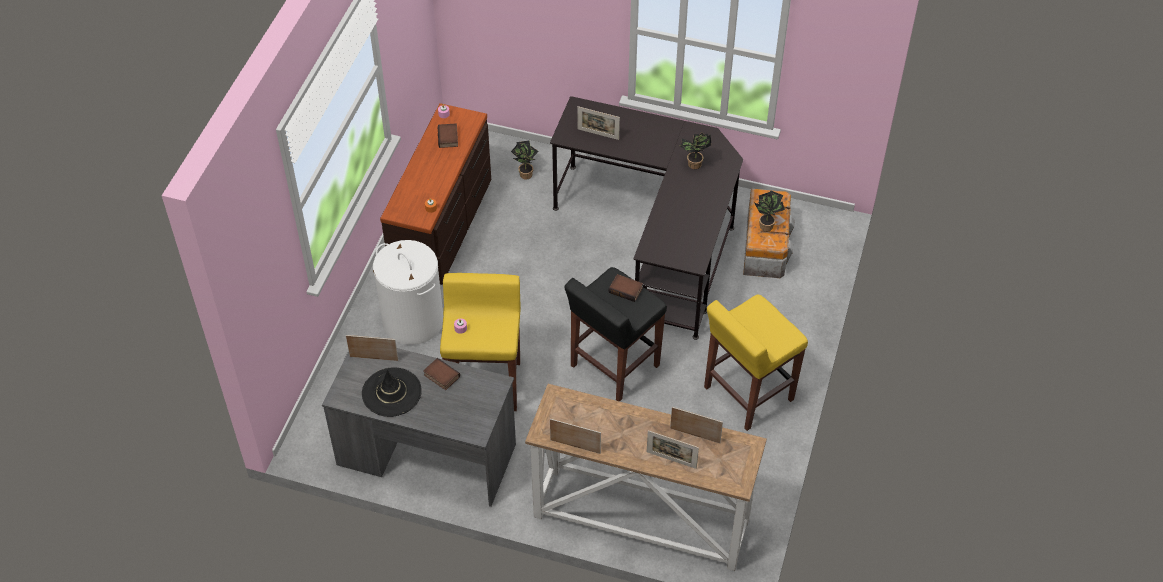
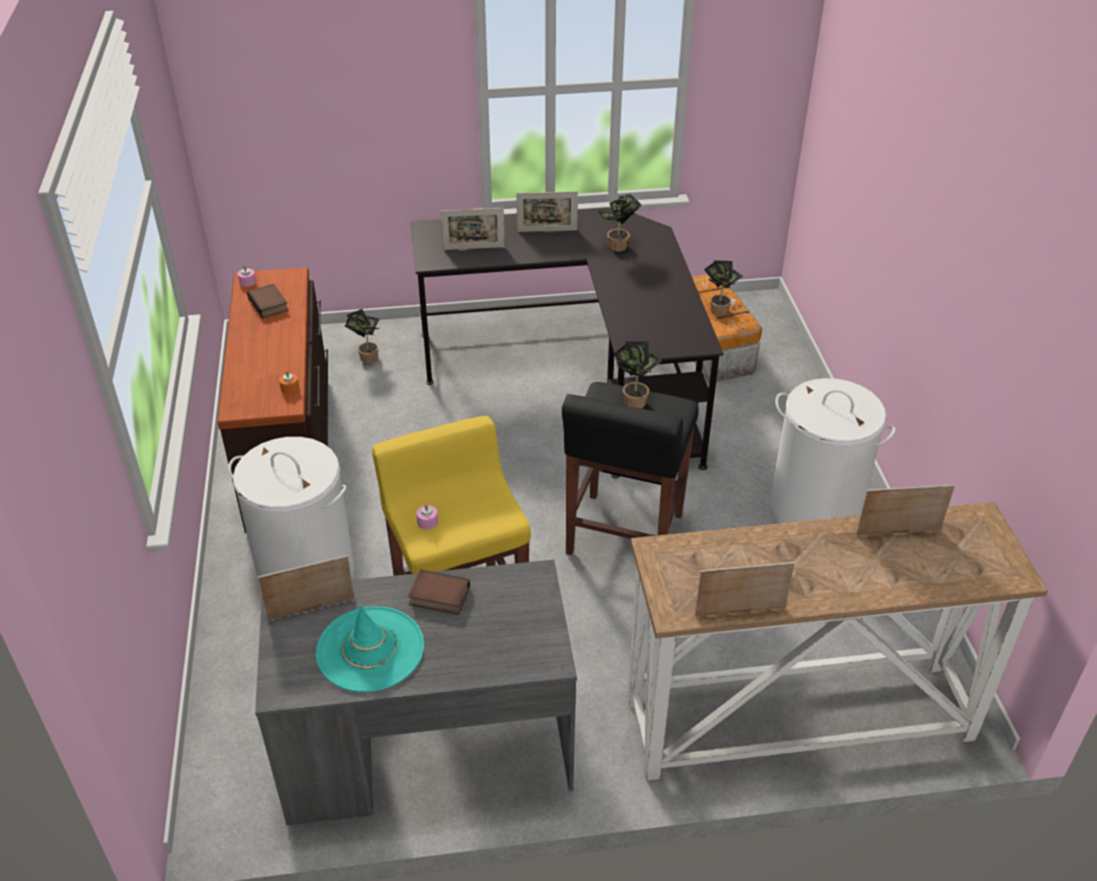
camera: 25 degrees left, 10 degrees down
(391, 392) = (370, 649): black hat -> turquoise hat
(626, 289) = (633, 400): book -> potted plant
(671, 460) = (894, 578): picture frame -> picture frame (547, 231)
(747, 394) = (814, 510): yellow stool -> white laundry basket

